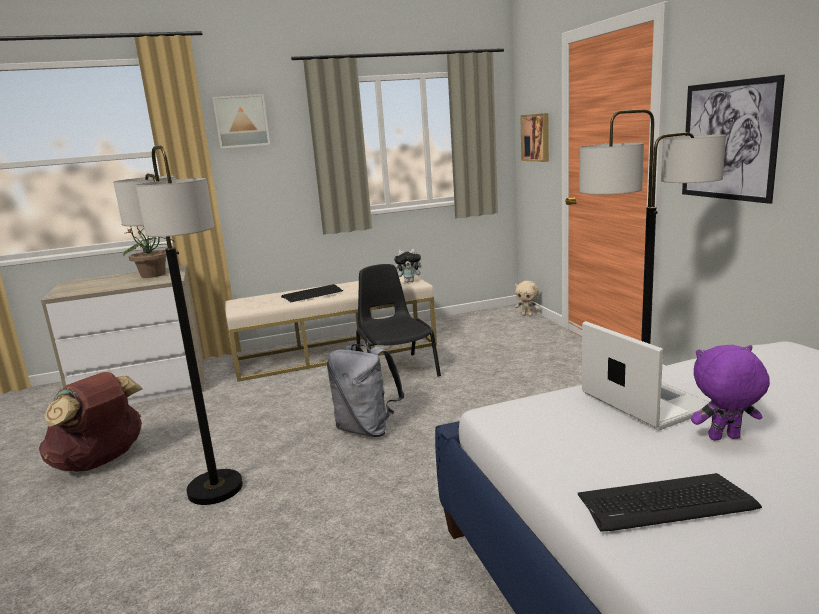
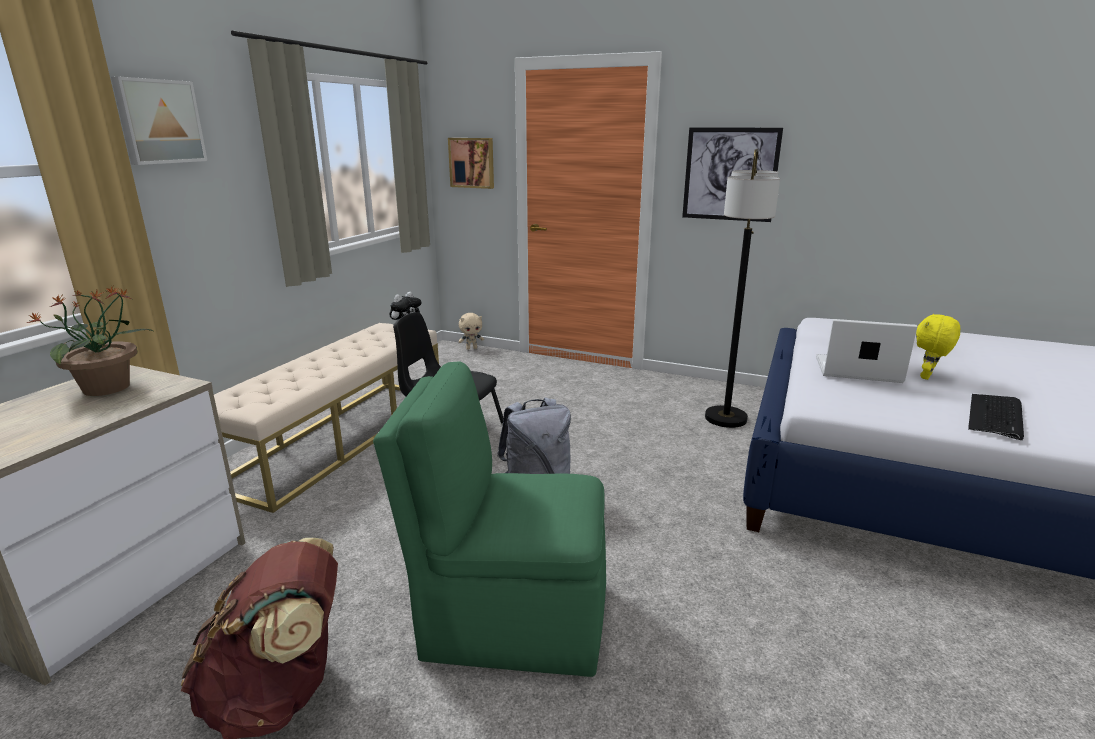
camera: 50 degrees left, 5 degrees up
(215, 488) = (510, 618): floor lamp -> green chair
(312, 294) = (320, 368): keyboard -> none
(724, 439) = (927, 377): purple plush toy -> yellow plush toy

